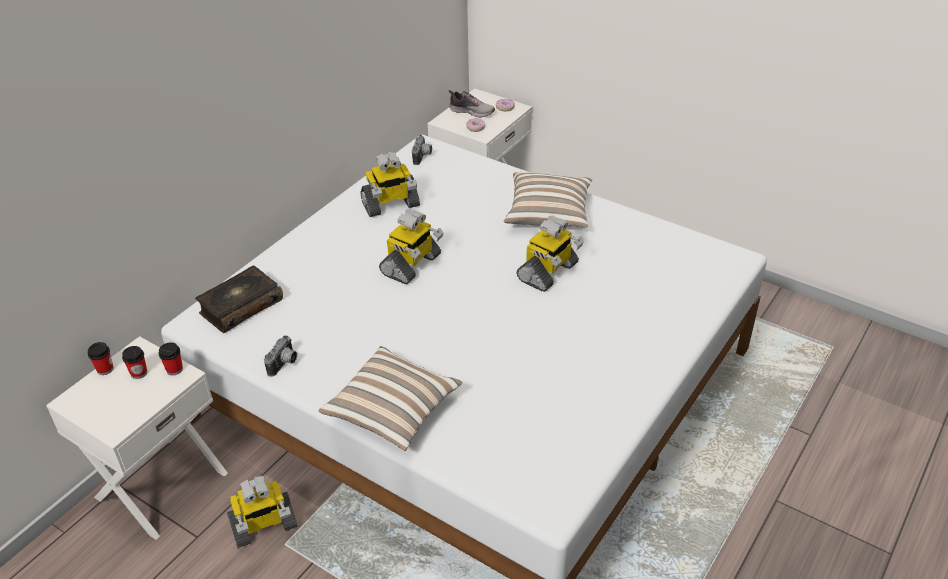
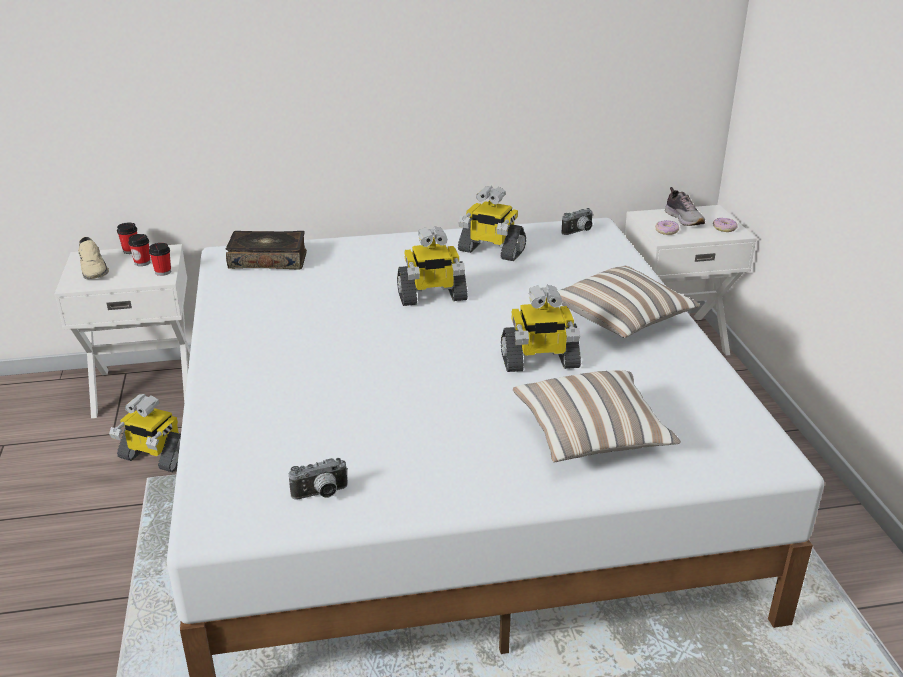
camera: 45 degrees right, 10 degrees down
(105, 405) = (94, 269): none -> beige shoe
(284, 364) = (228, 307): camera -> camera (321, 495)
(393, 411) = (236, 379): pillow -> pillow (591, 436)

